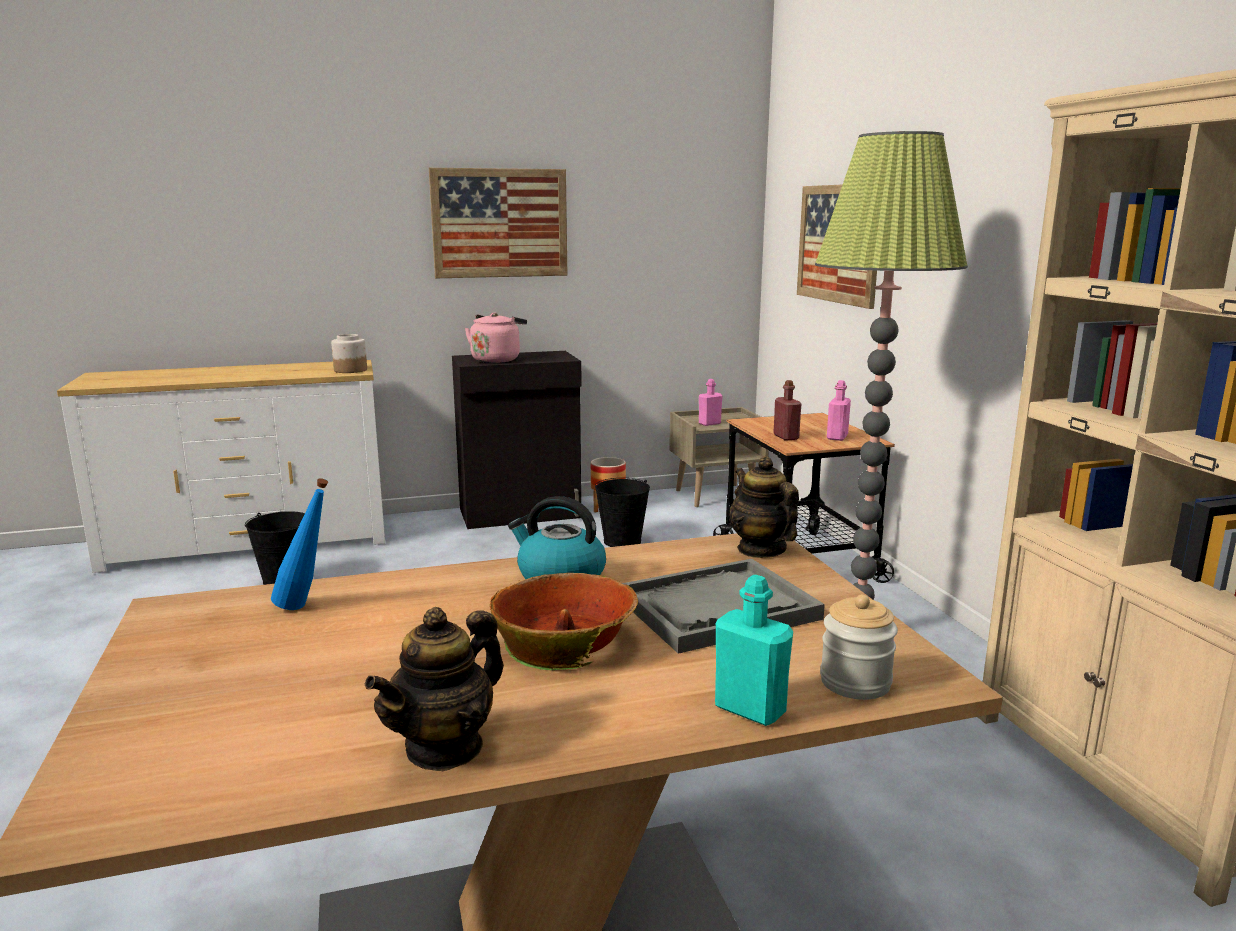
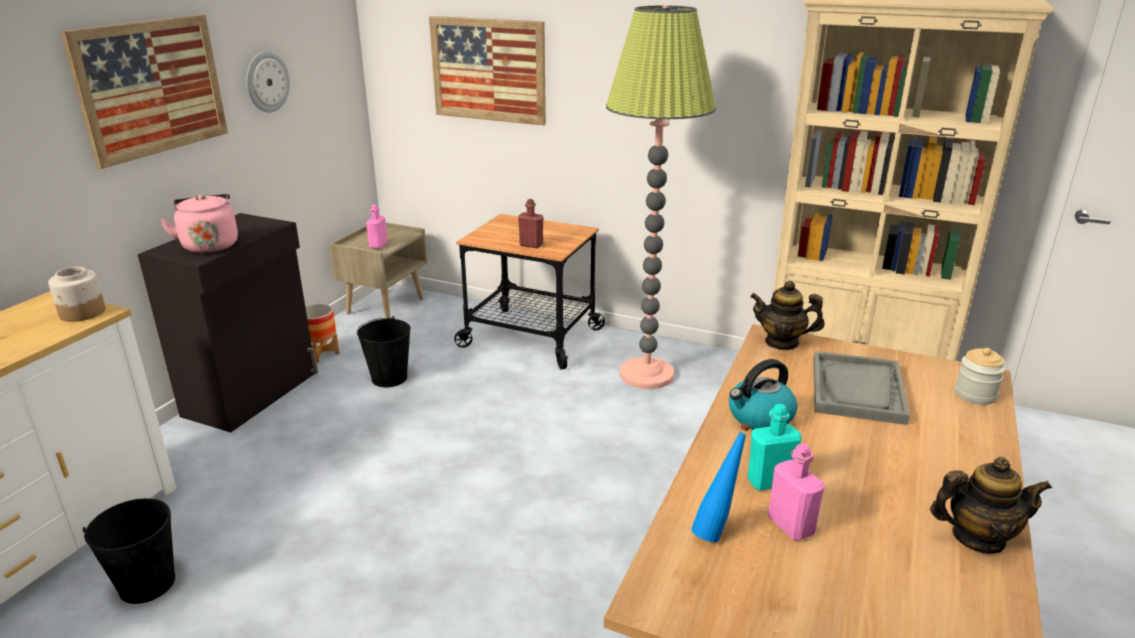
camera: 50 degrees left, 10 degrees up
(445, 747) = (978, 538): teapot -> teapot turned 75 degrees counterclockwise
(565, 641) = (863, 451): bowl -> none
(626, 238) = (266, 81): none -> wall clock
(750, 709) = (986, 432): turquoise bottle -> turquoise bottle (769, 482)
(837, 437) = (559, 234): pink bottle -> pink bottle (791, 526)

